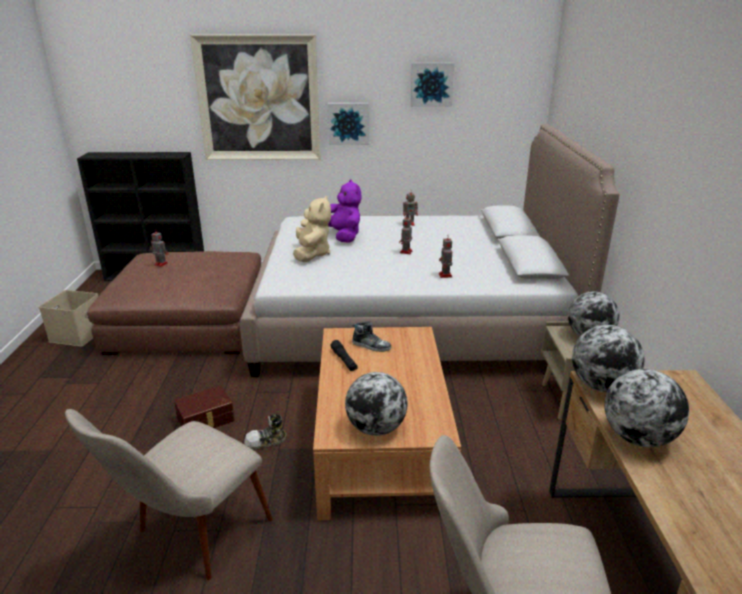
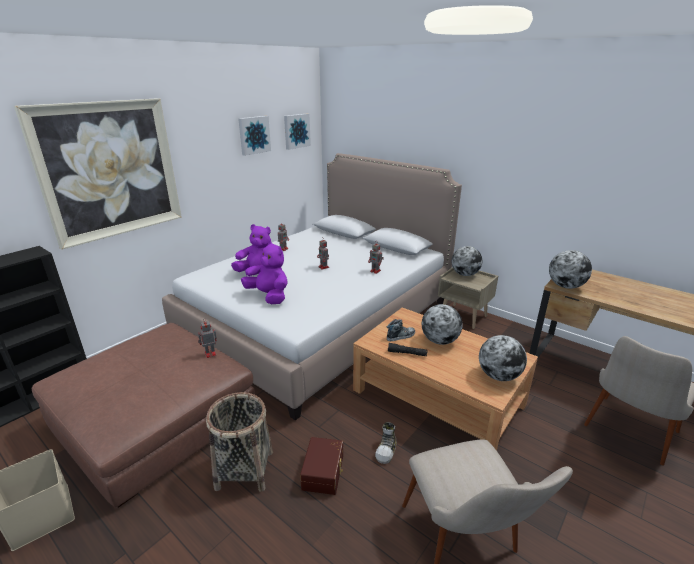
camera: 50 degrees left, 0 degrees up
(160, 264) = (105, 376): toy robot -> toy robot (209, 354)
(174, 382) = (244, 470): none -> basket
(312, 254) = (269, 296): beige plush toy -> purple plush toy
(348, 123) = (198, 179): picture -> picture (296, 131)
(637, 438) = (616, 299): globe -> globe (439, 341)

